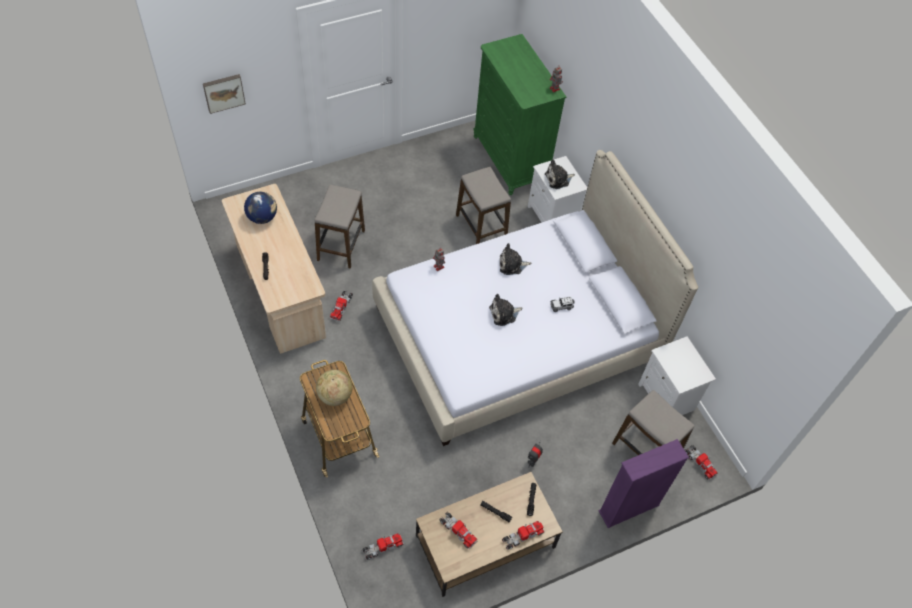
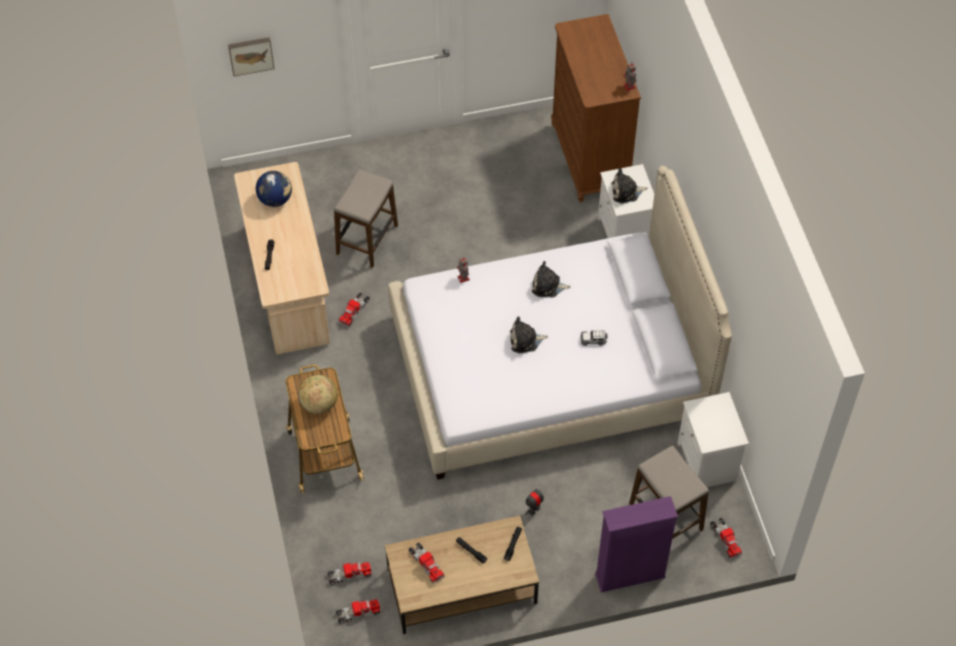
camera: 15 degrees right, 0 degrees up
(481, 227) = (535, 237): stool -> none
(510, 160) = (589, 158): green dresser -> brown dresser
(522, 536) = (494, 580): toy truck -> toy truck (358, 613)

